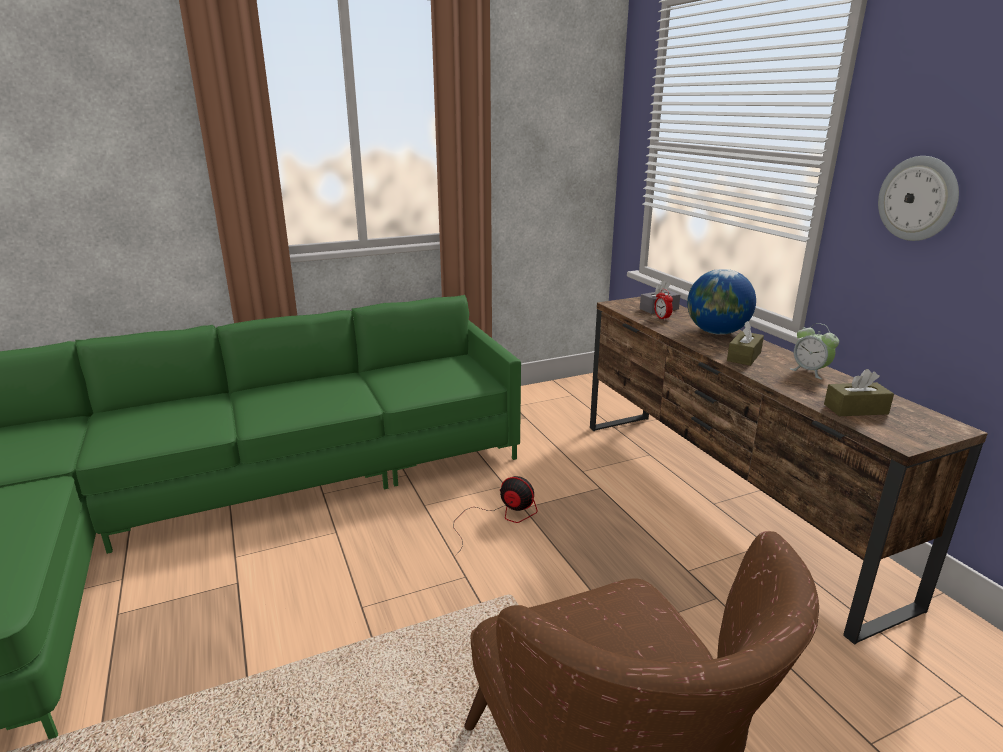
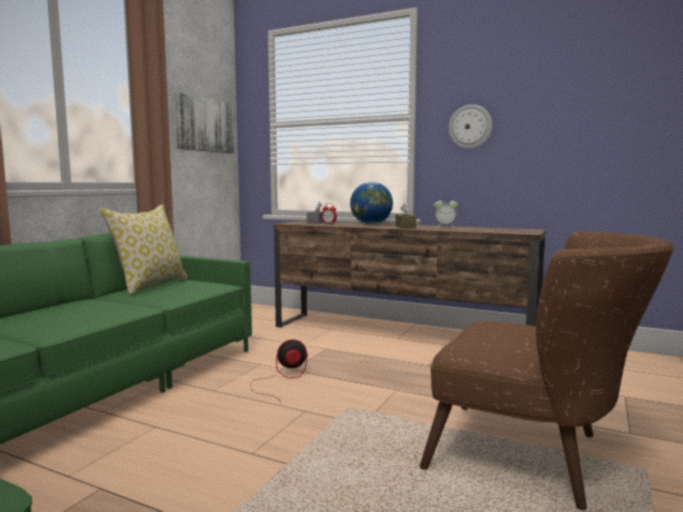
camera: 40 degrees left, 15 degrees down
(421, 364) = (150, 285): none -> pillow
(559, 148) = (204, 125): none -> picture
(855, 409) = (490, 230): brown tissue box -> none

